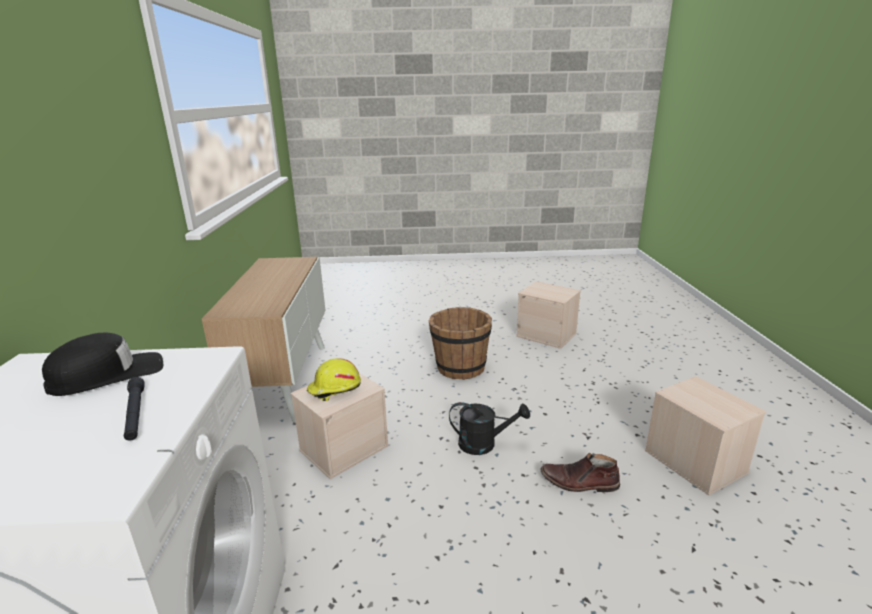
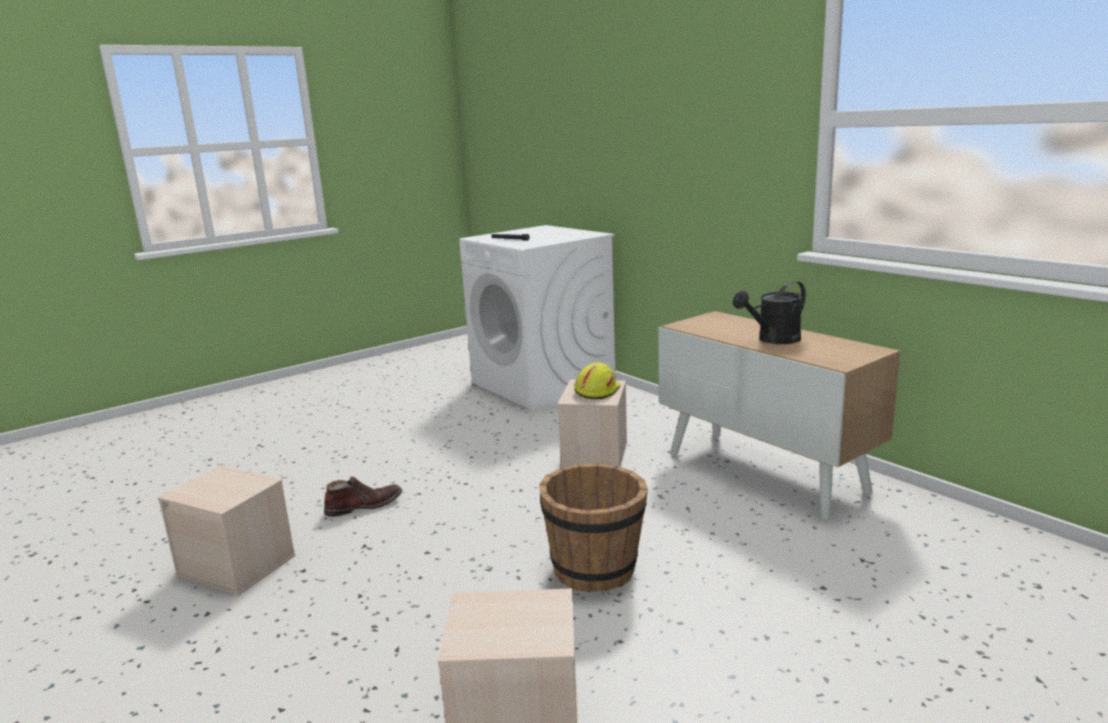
camera: 145 degrees right, 5 degrees down
(107, 374) = (553, 239): black cap -> none
(484, 444) = (473, 500): black watering can -> black watering can (773, 340)

